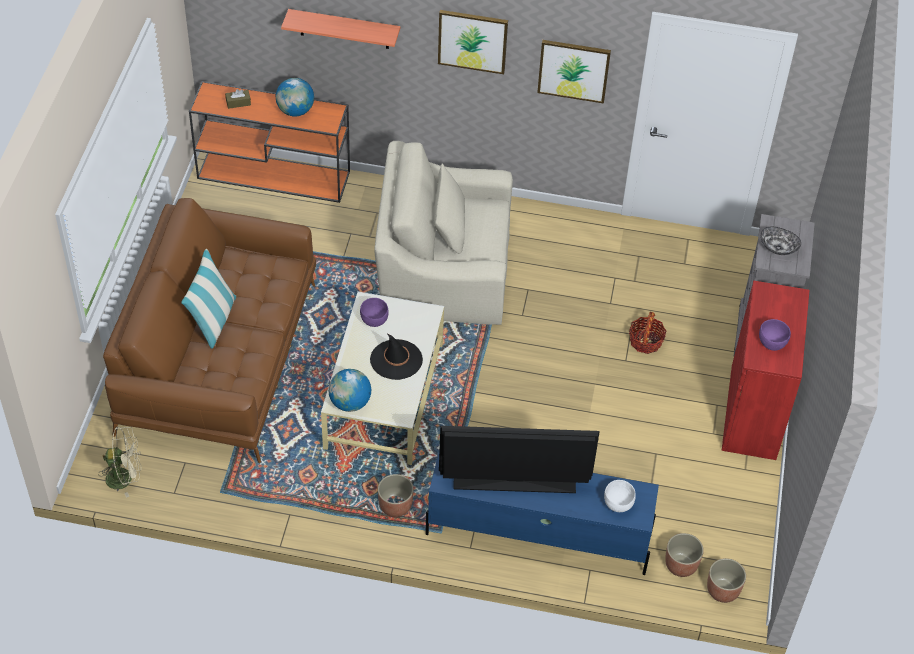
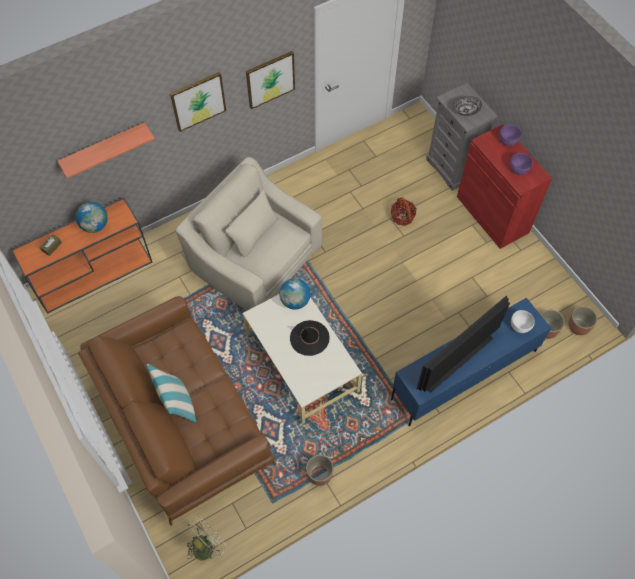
camera: 40 degrees left, 10 degrees up
(350, 403) = (312, 387): globe -> globe (295, 301)
(374, 321) = (272, 324): purple bowl -> purple bowl (508, 141)
(395, 506) = (376, 423): planter -> planter (319, 475)
(443, 269) = (254, 258): beige armchair -> beige armchair turned 75 degrees clockwise

